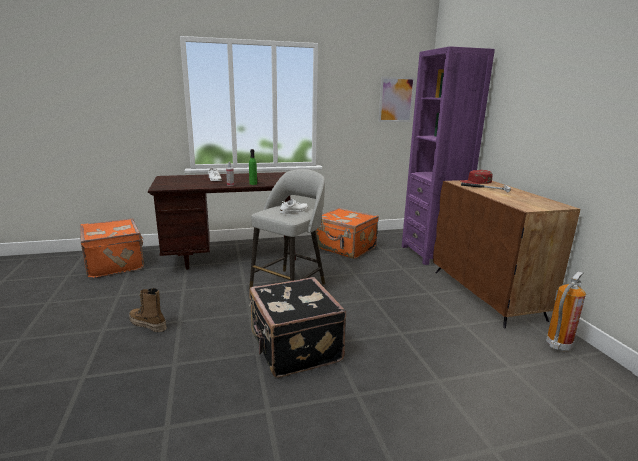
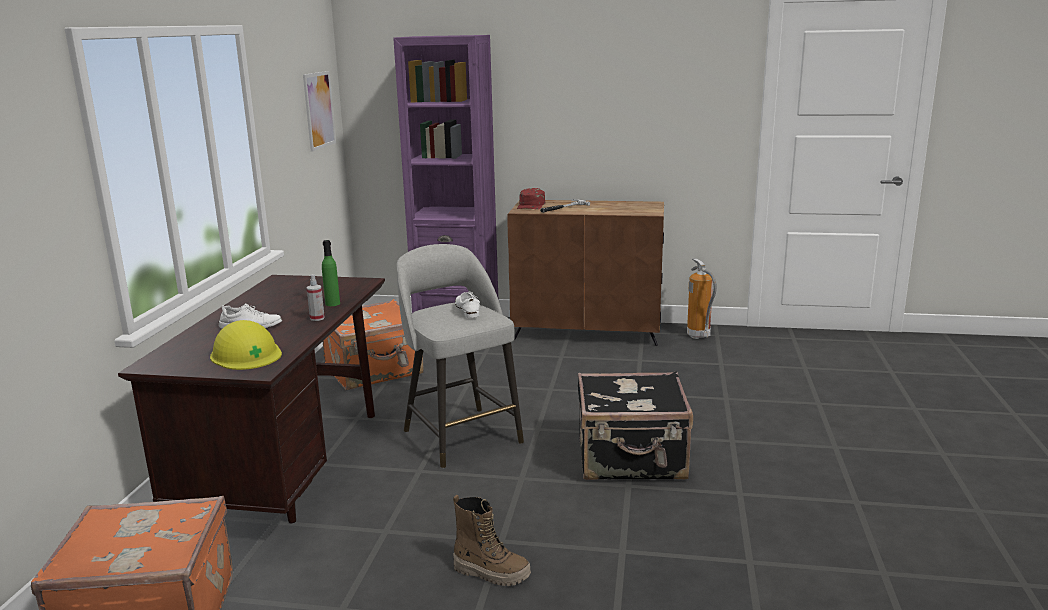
camera: 65 degrees left, 0 degrees up
(148, 325) = (491, 572): boot -> boot turned 120 degrees counterclockwise
(179, 184) = (246, 354): none -> yellow hard hat

